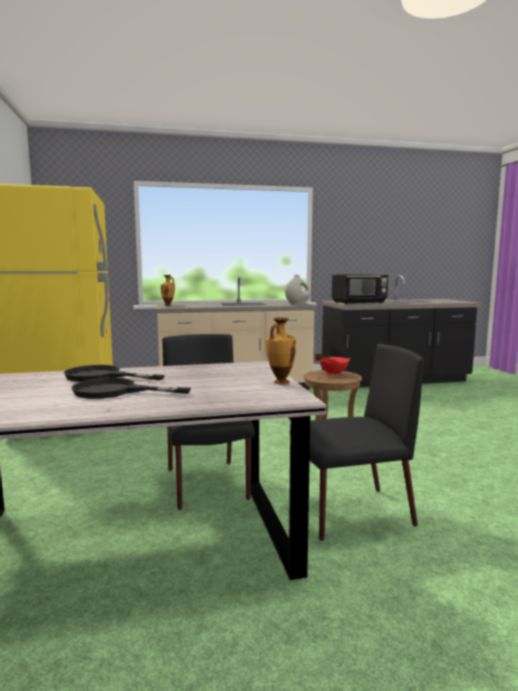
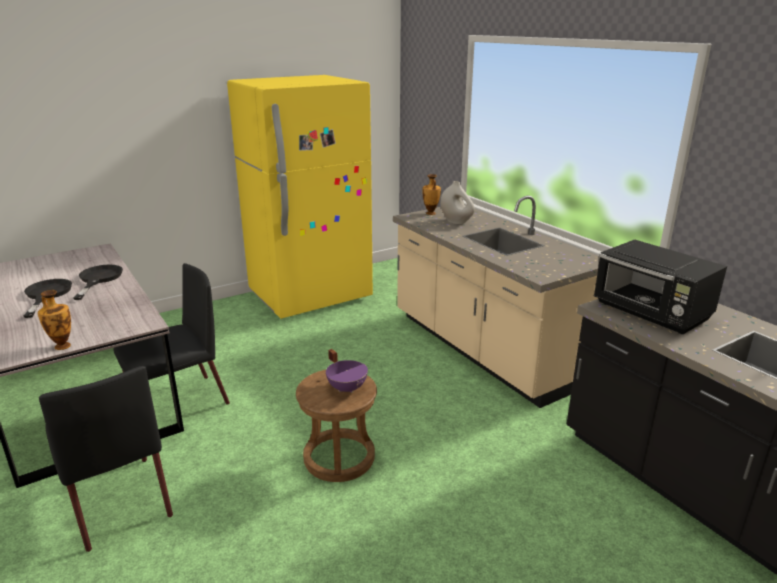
camera: 70 degrees right, 15 degrees up
(298, 304) = (541, 271): white vase -> white vase (456, 222)
(333, 374) = (347, 388): red cooking pot -> purple cooking pot

